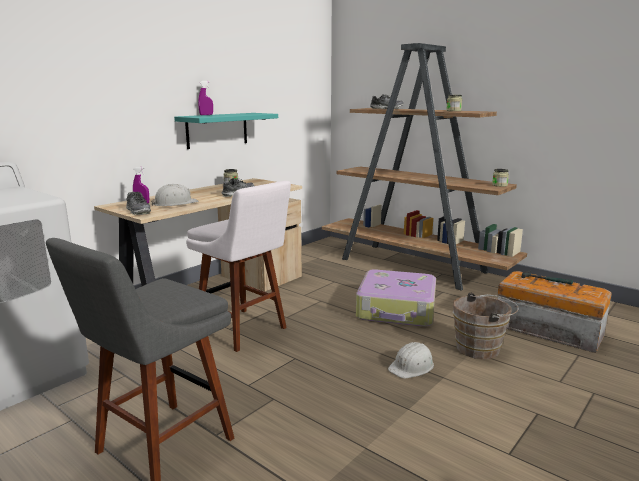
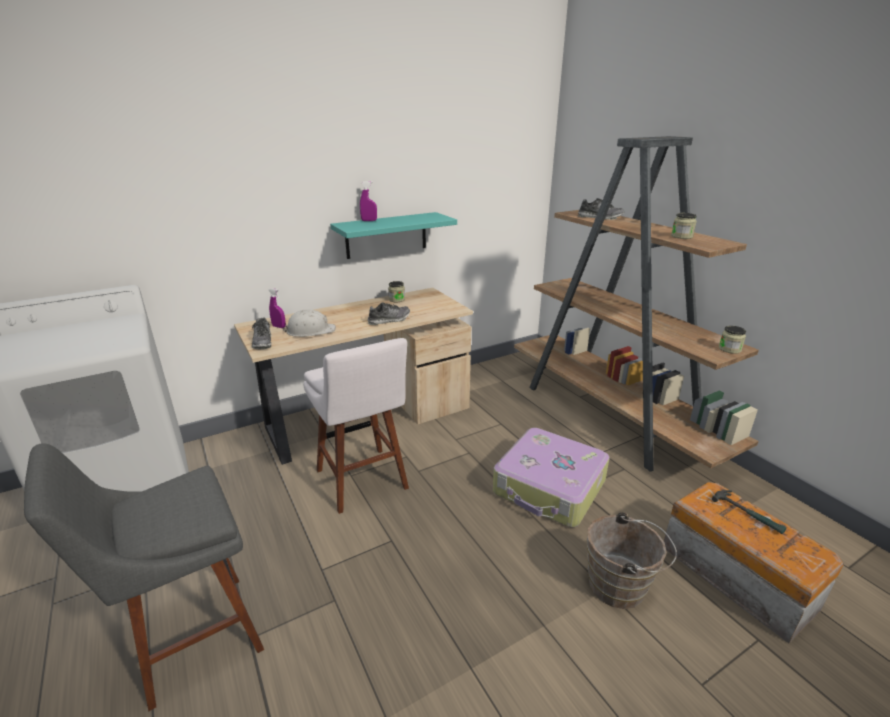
camera: 20 degrees right, 10 degrees up
(412, 366) = (515, 594): white hard hat -> none

